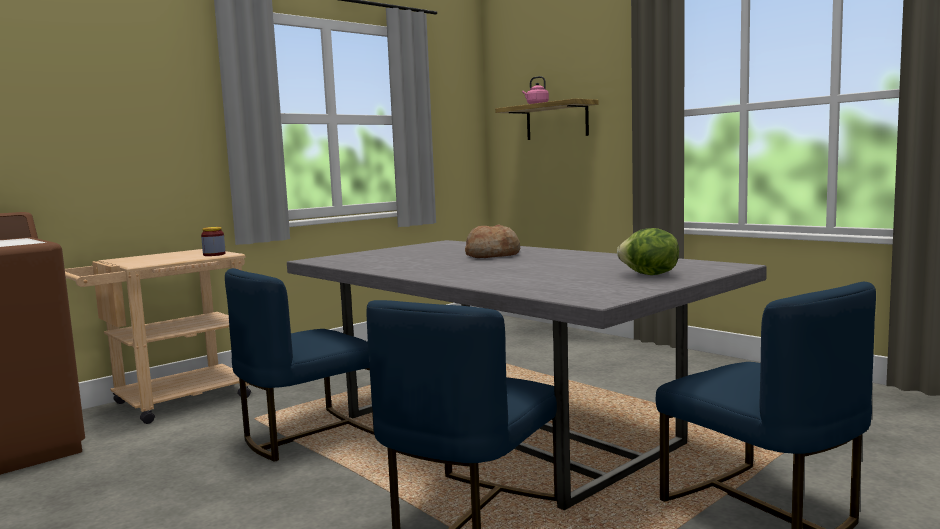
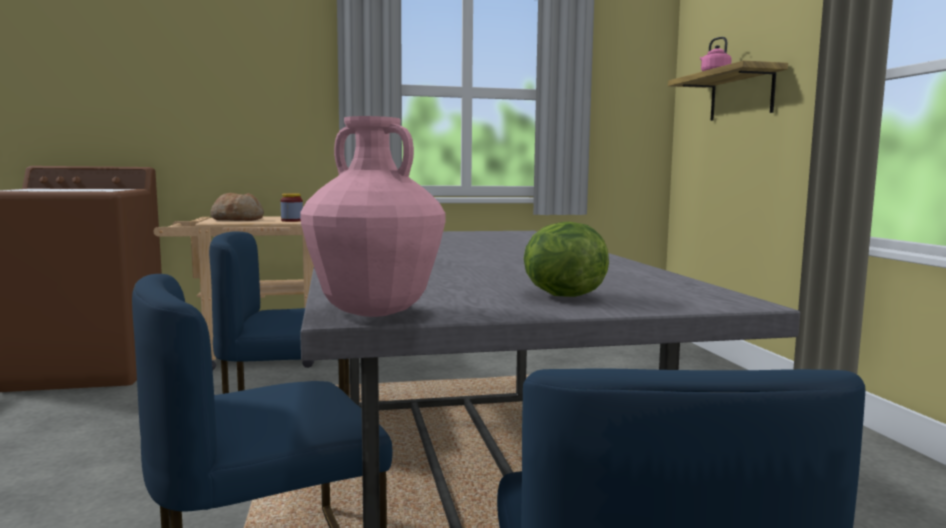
camera: 30 degrees right, 0 degrees up
(492, 255) = (502, 249): bread -> bread (238, 219)
(601, 297) = (375, 312): none -> pink vase

